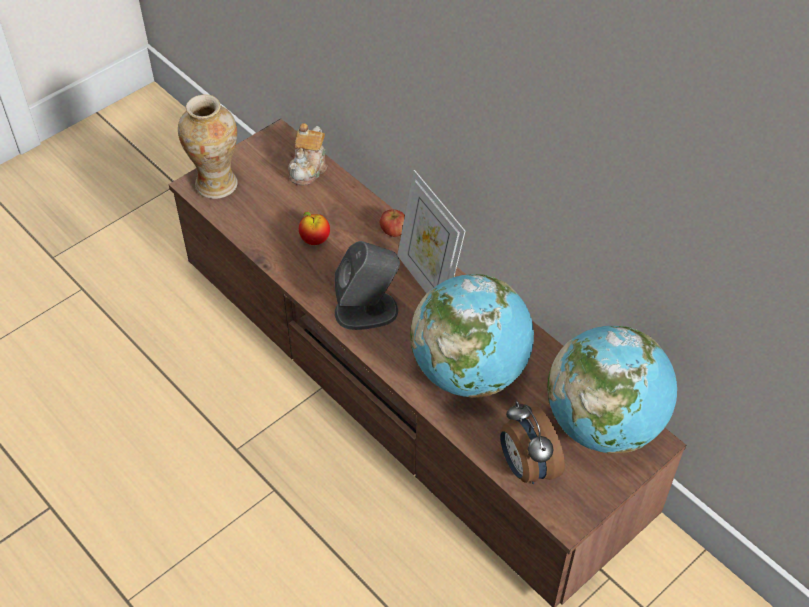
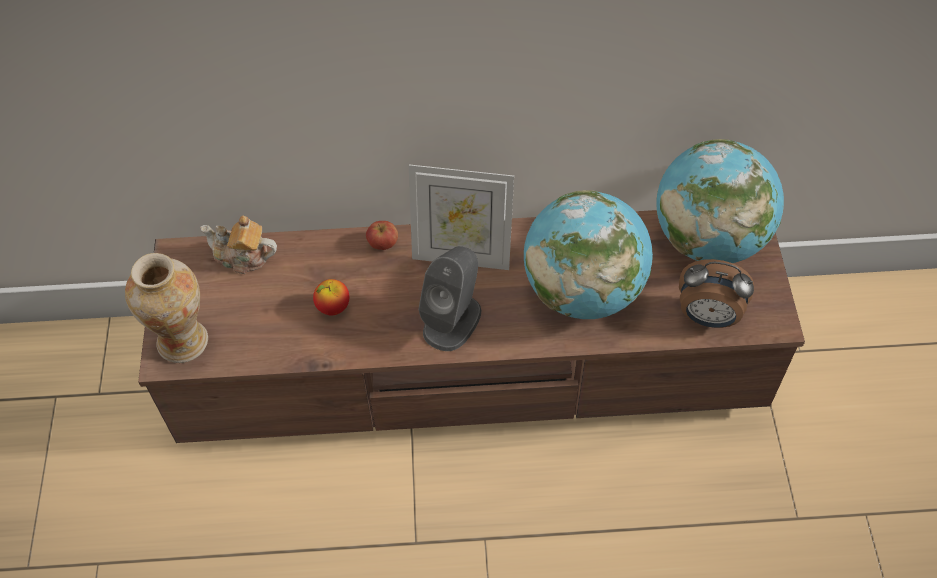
camera: 50 degrees left, 5 degrees up
(309, 168) = (242, 257): teapot -> teapot turned 135 degrees clockwise

